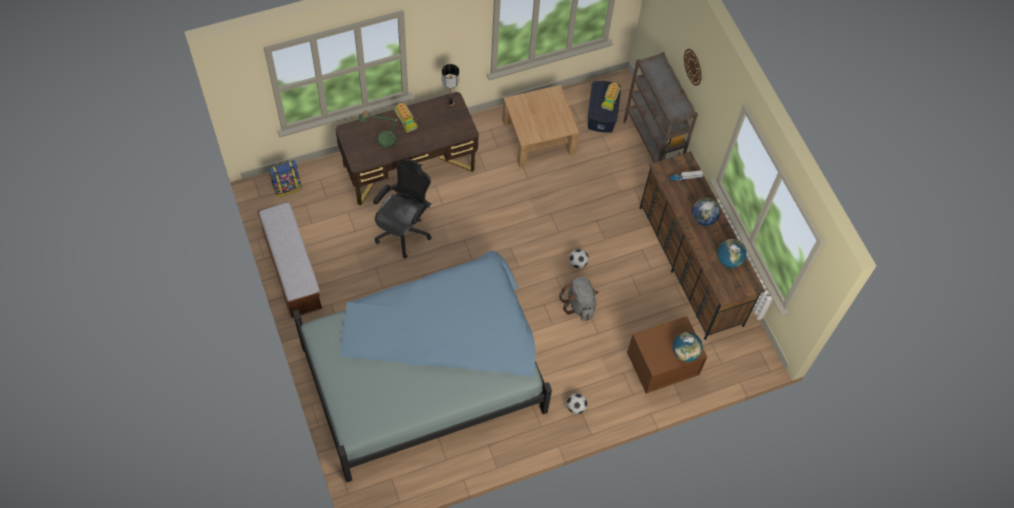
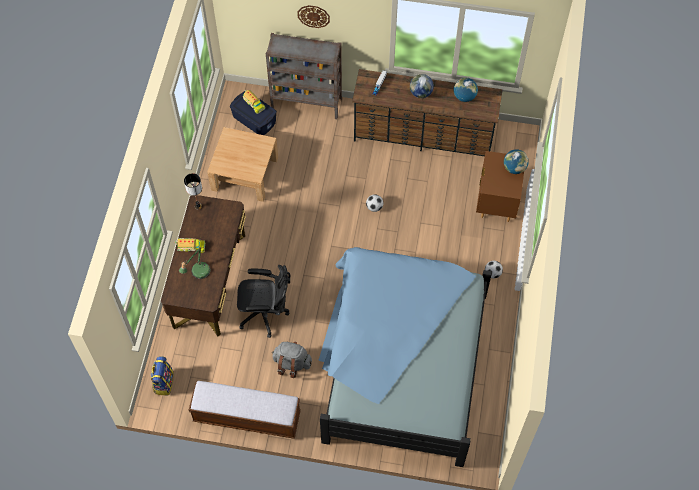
camera: 55 degrees left, 0 degrees up
(404, 230) = (265, 313): office chair -> office chair turned 120 degrees clockwise
(579, 304) = (410, 225): grey backpack -> grey backpack (292, 363)

